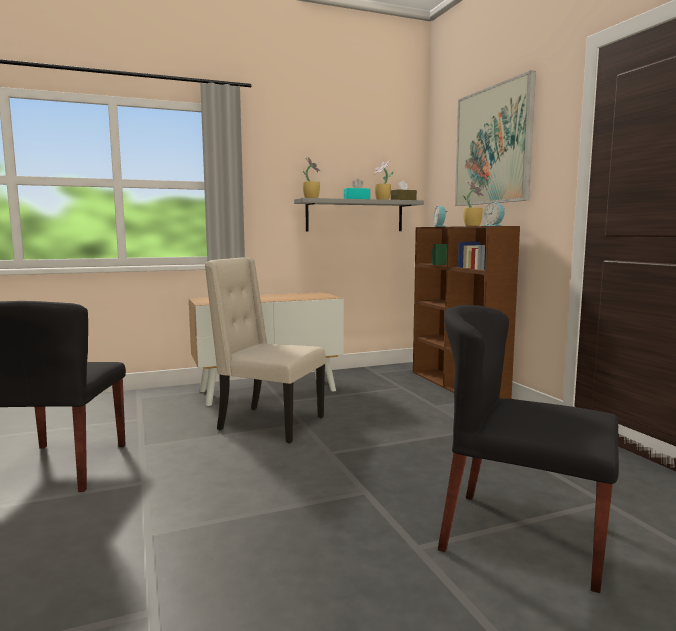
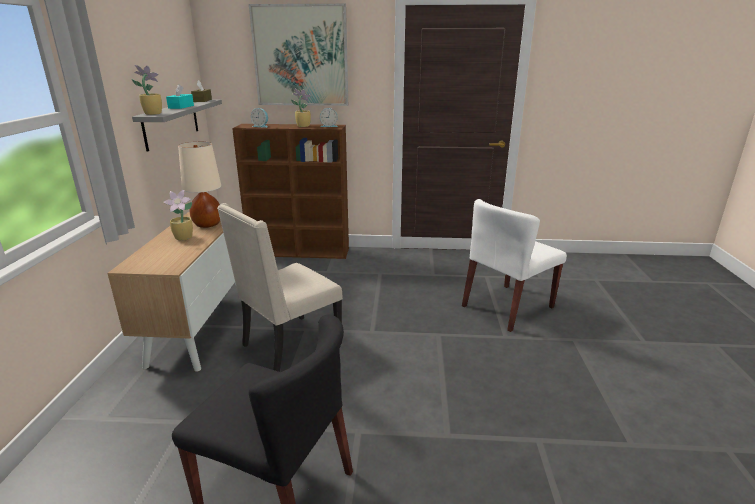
camera: 65 degrees left, 15 degrees up
(302, 297) = (208, 224): none -> beige table lamp
(382, 200) = (194, 103): potted plant -> potted plant (184, 238)
(521, 537) = (507, 307): black chair -> white chair

